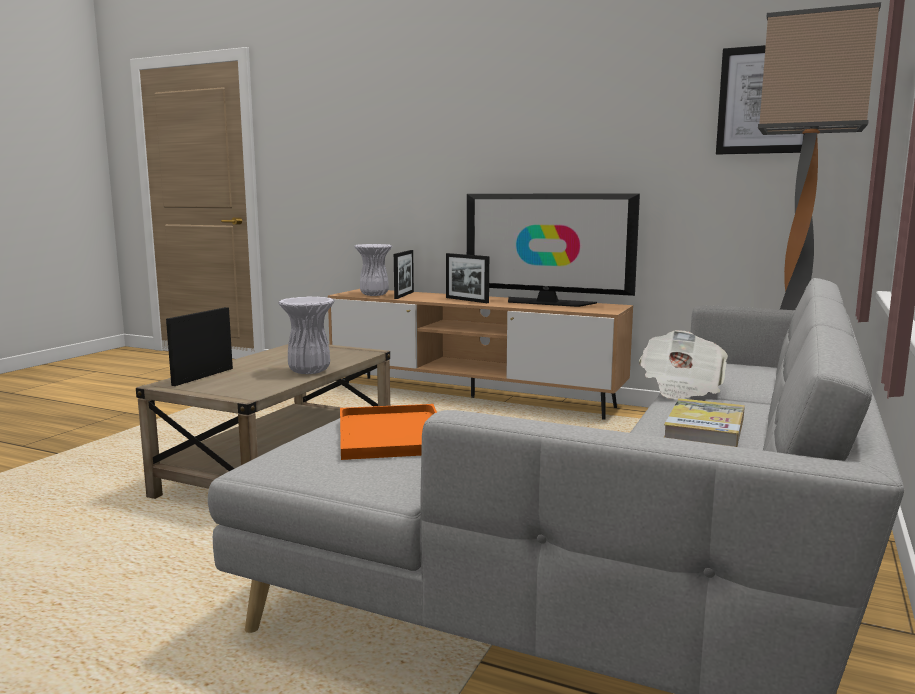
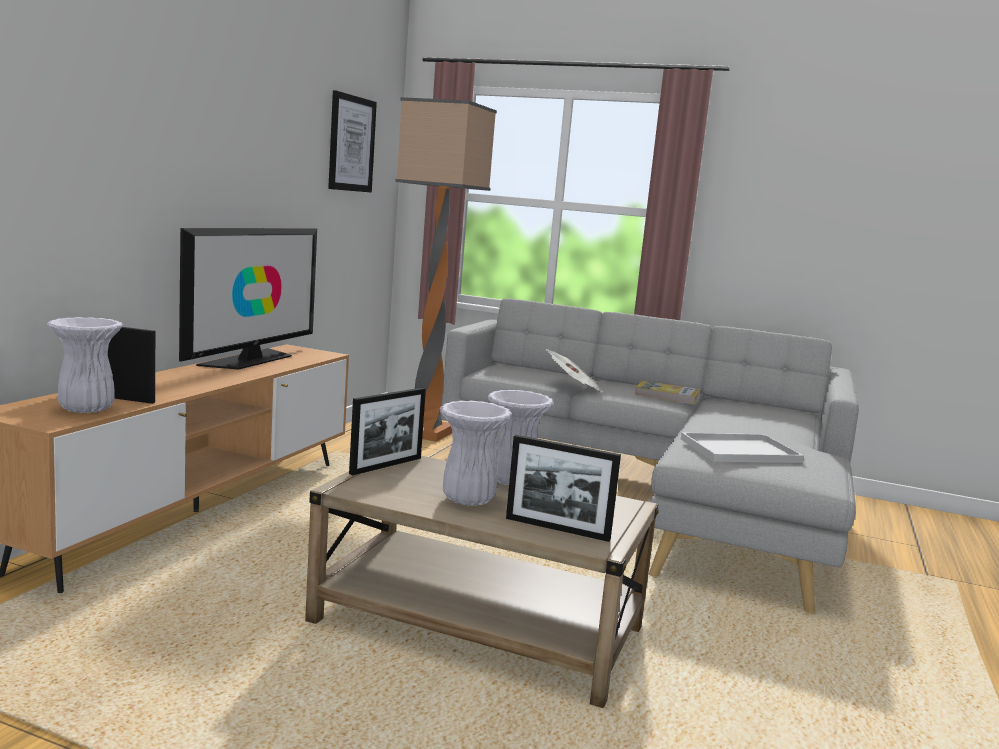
camera: 95 degrees left, 0 degrees up
(271, 363) = (468, 499): none -> white vase
(389, 433) = (738, 451): orange tray -> white tray
(467, 300) = (202, 379): picture frame -> picture frame (386, 465)

